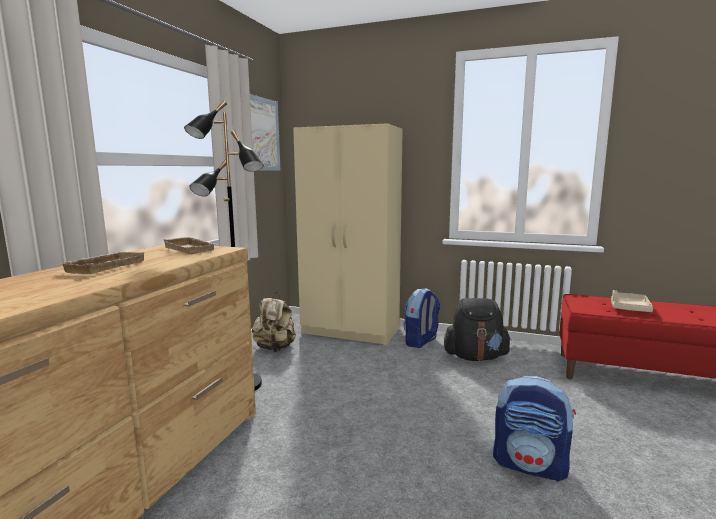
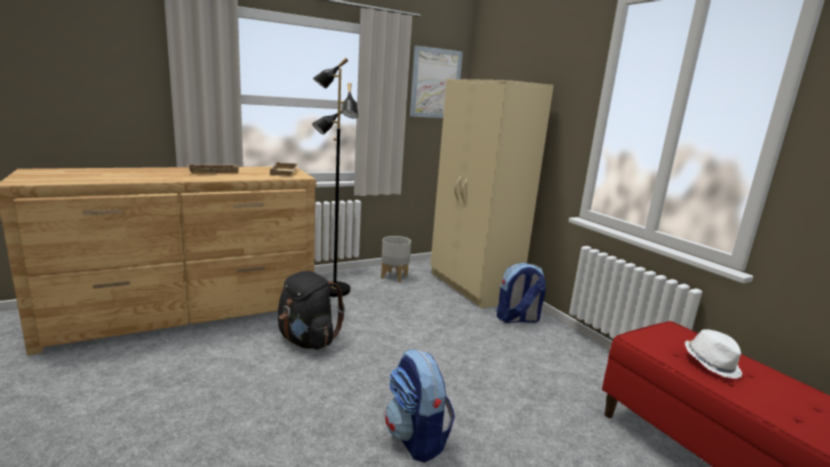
camera: 40 degrees right, 5 degrees up
(275, 348) = (394, 276): beige backpack -> grey planter
(475, 357) = (543, 352): black backpack -> black backpack (307, 340)
(629, 308) = (711, 363): beige tray -> white hat

